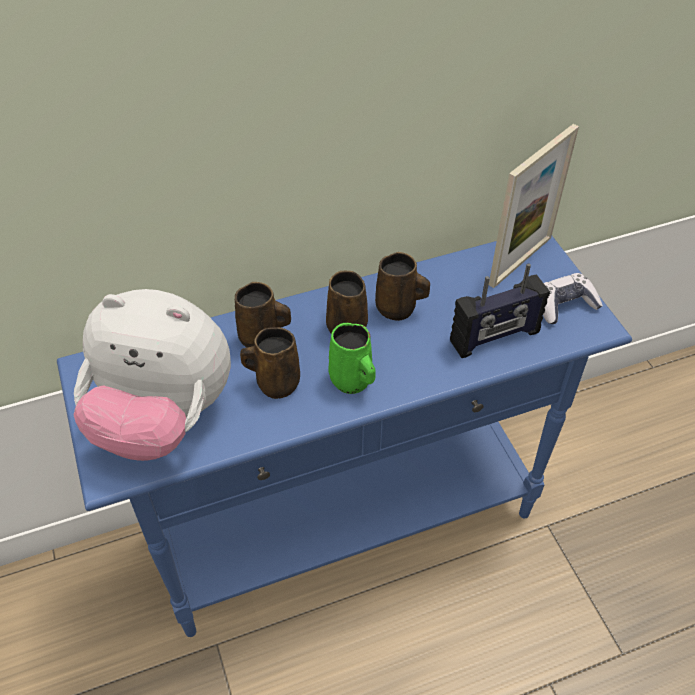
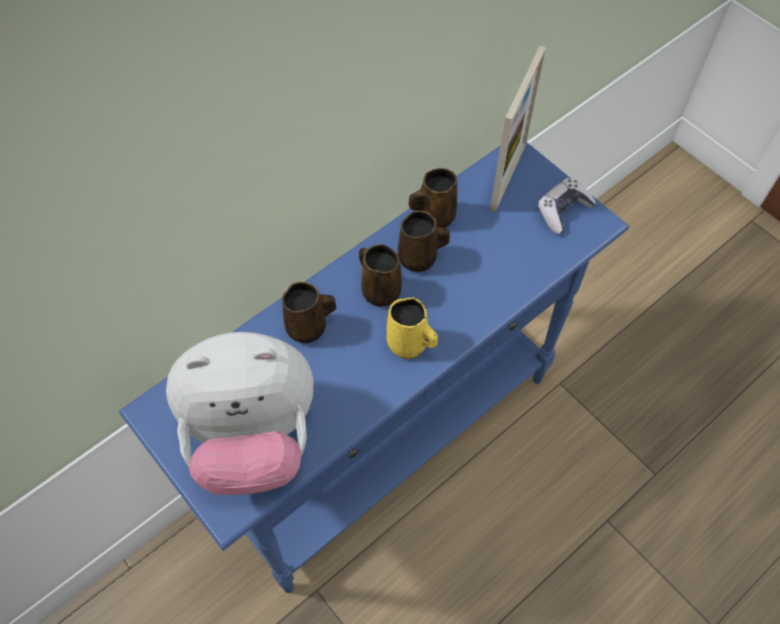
camera: 20 degrees left, 10 degrees up
(275, 383) = (341, 369): brown mug -> brown mug (434, 217)
(352, 381) = (409, 345): green mug -> yellow mug
(495, 337) = (516, 261): radio -> none

